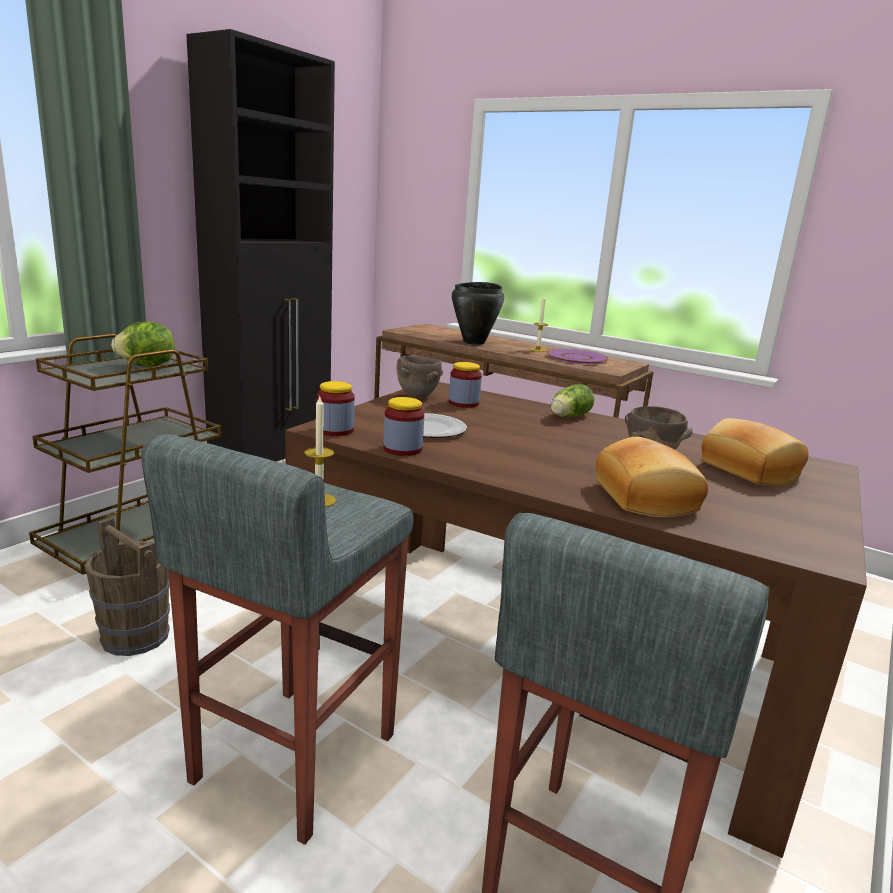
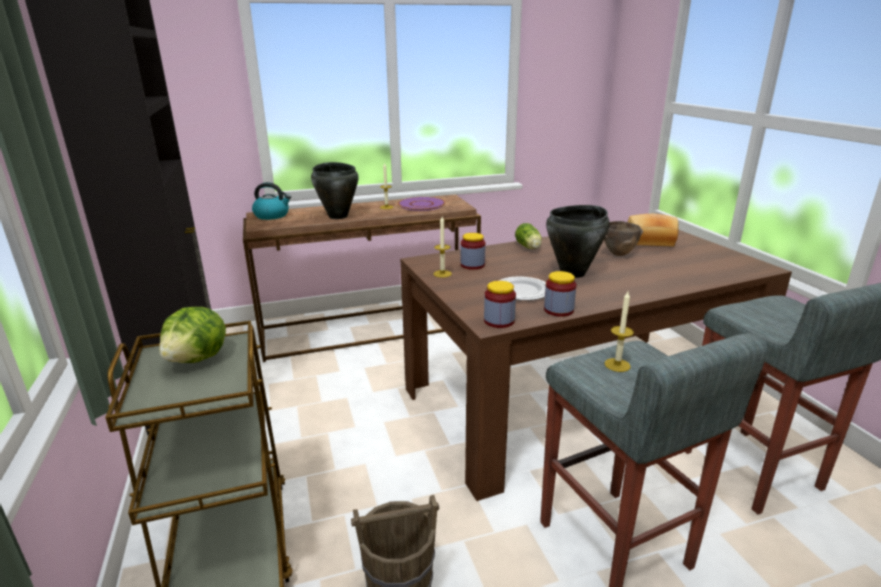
camera: 50 degrees left, 5 degrees up
(418, 397) = (442, 274): brown bowl -> candle
(432, 329) = (272, 215): none -> kettle
(527, 444) = (573, 273): none -> black cooking pot
(648, 498) = (678, 274): bread -> none

